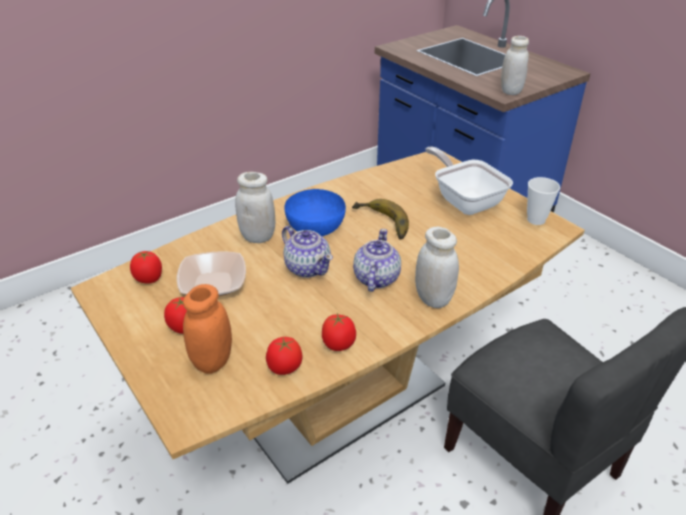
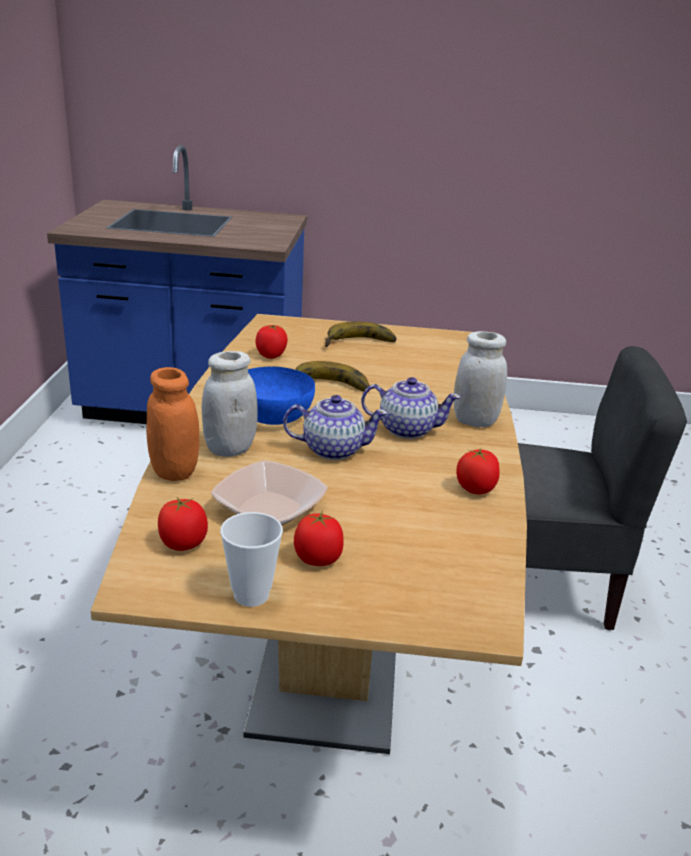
camera: 50 degrees left, 10 degrees down
(213, 361) = (405, 566): orange jar -> orange jar (174, 471)
(284, 368) = (472, 531): tomato -> tomato (271, 356)
(375, 279) = (406, 429): teapot -> teapot turned 135 degrees clockwise
(465, 200) = (360, 344): frying pan -> banana
(510, 91) = (271, 241): white jar -> none
(536, 220) = (436, 338): cup -> cup (251, 595)

